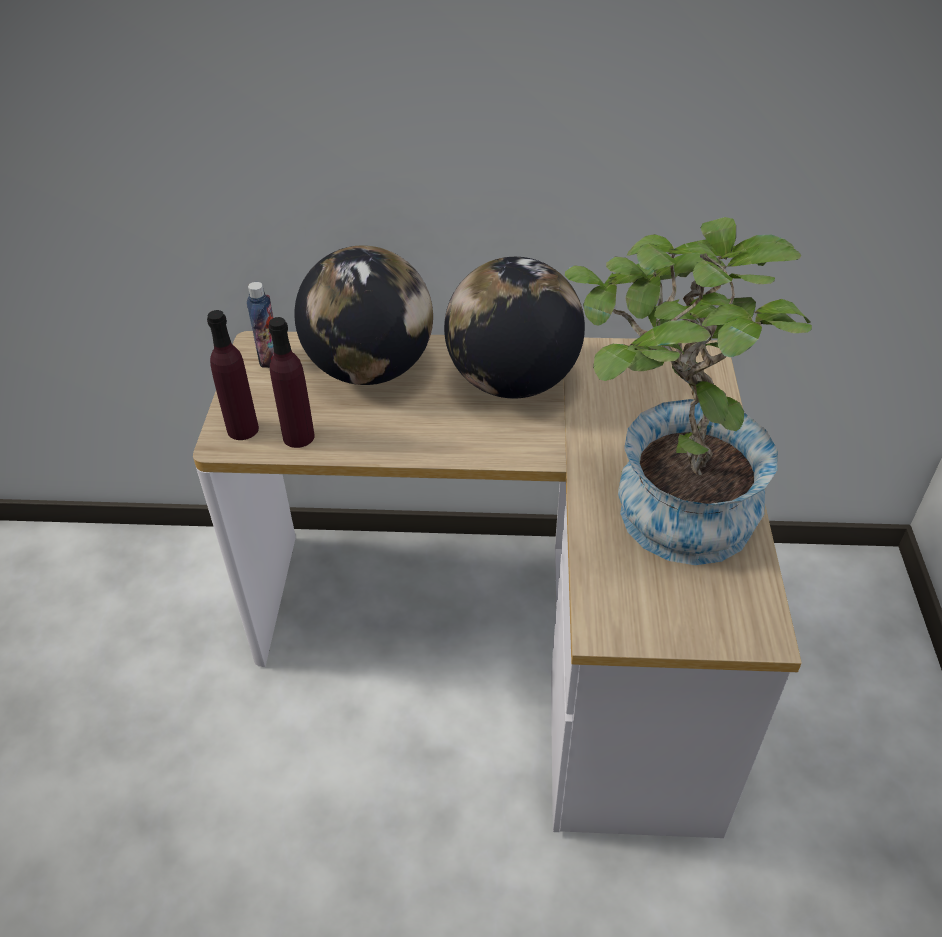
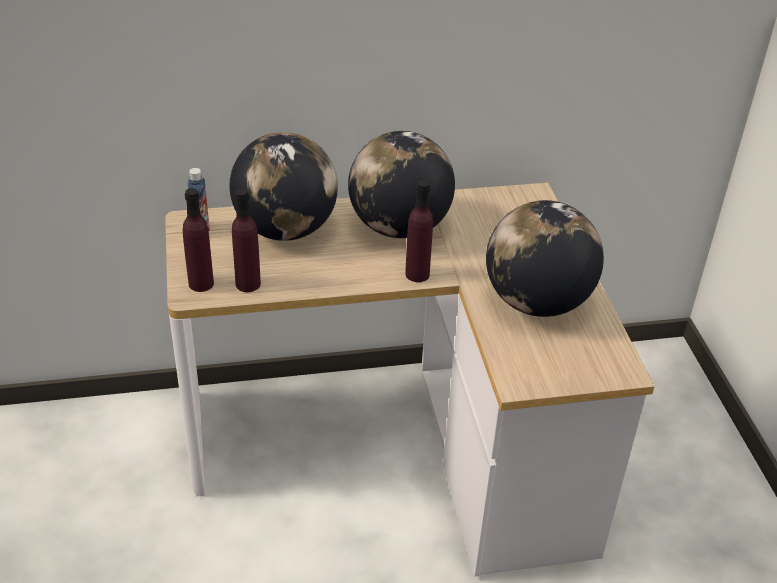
camera: 15 degrees left, 5 degrees down
(515, 449) = (417, 274): none -> purple bottle
(664, 510) = (536, 302): potted plant -> globe

